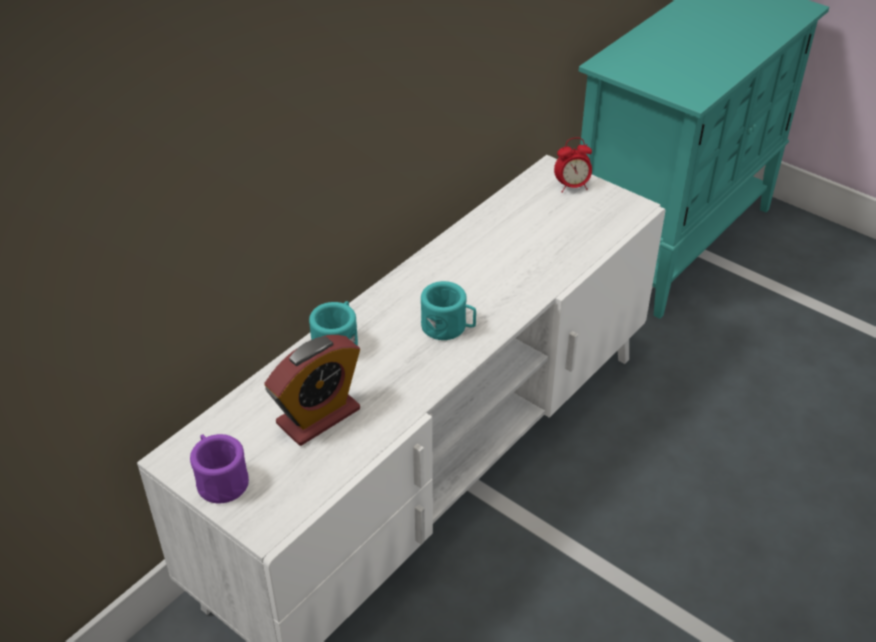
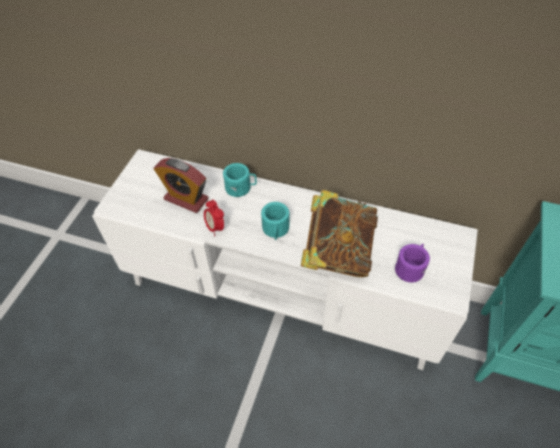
camera: 70 degrees right, 10 degrees up
(220, 479) = (135, 179): purple mug -> purple mug (410, 268)
(523, 279) = (337, 253): none -> book
(572, 186) = (450, 253): alarm clock -> alarm clock (215, 227)

